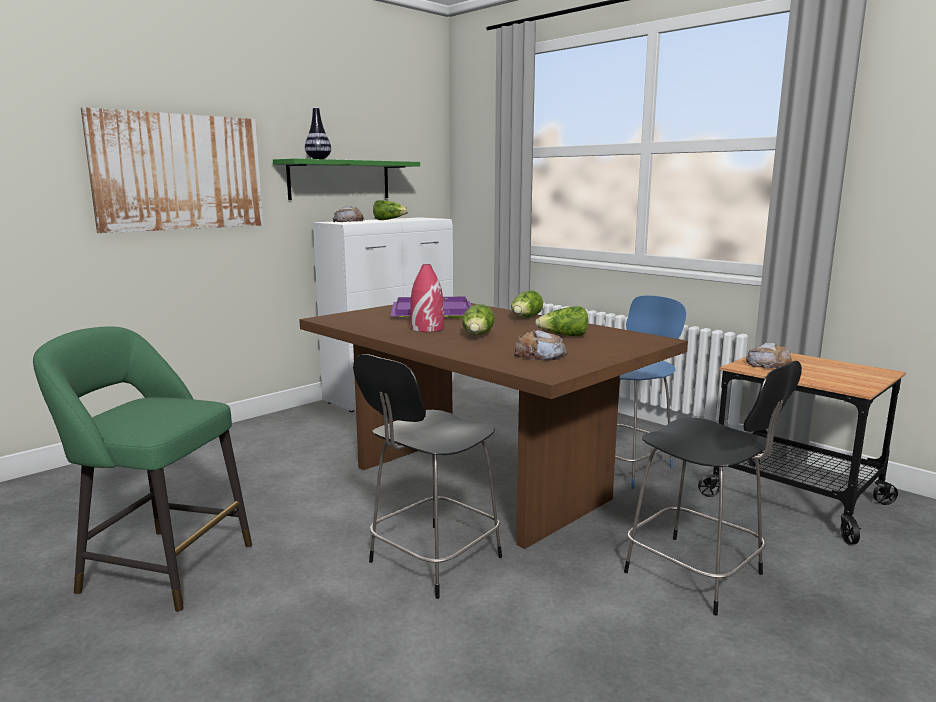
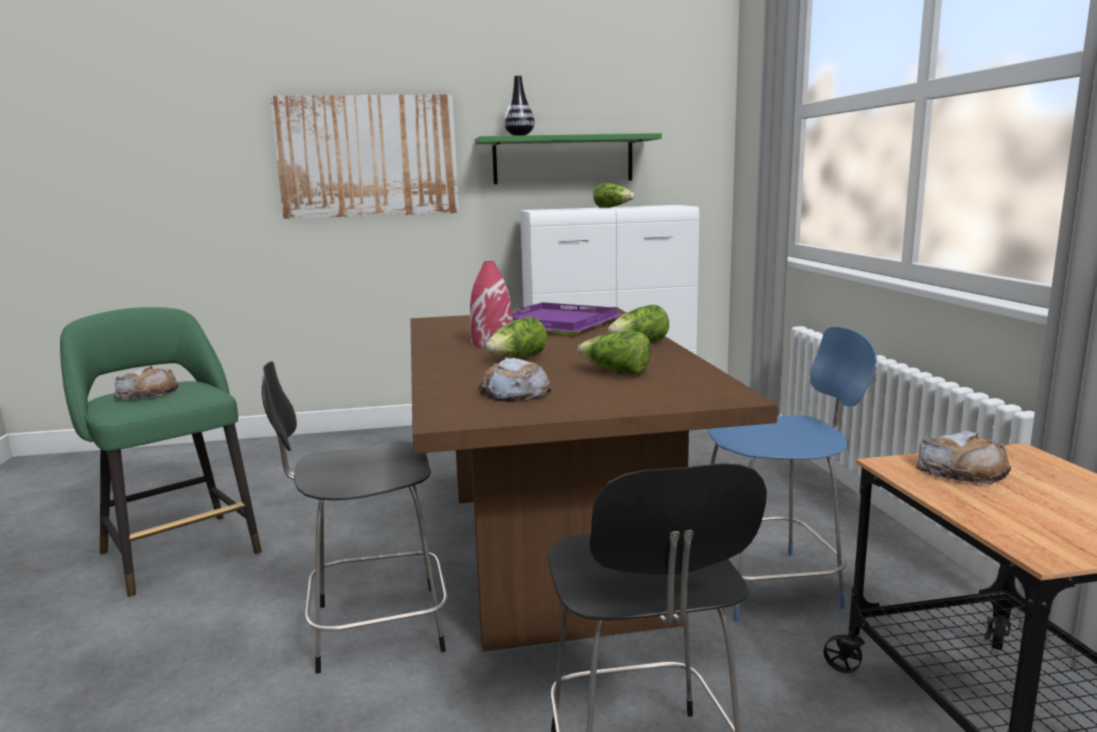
camera: 35 degrees right, 0 degrees up
(348, 221) = (556, 209): bread -> bread (147, 392)

